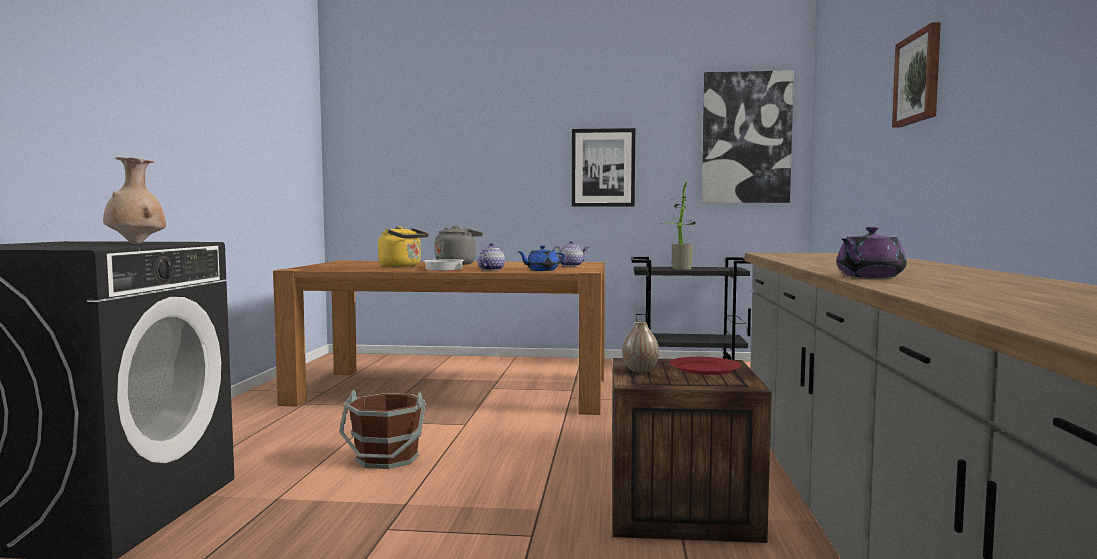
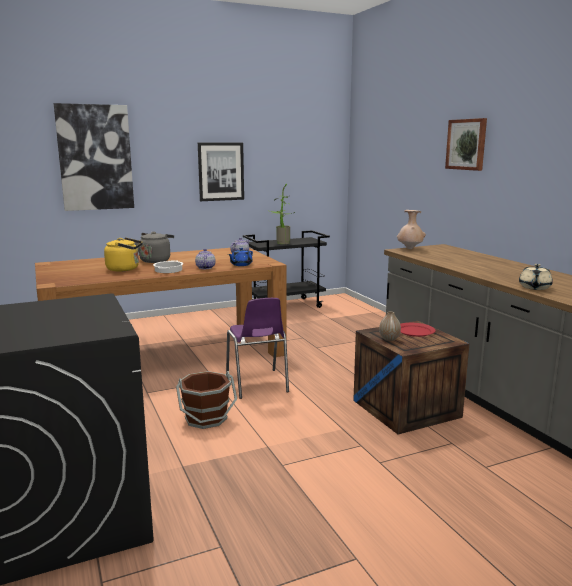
camera: 30 degrees left, 10 degrees up
(136, 244) = (85, 311): beige vase -> beige vase (410, 249)
(508, 438) = (257, 384): none -> purple chair
(746, 138) = (312, 150): picture -> picture (95, 157)
(869, 276) = (534, 287): purple teapot -> beige teapot

